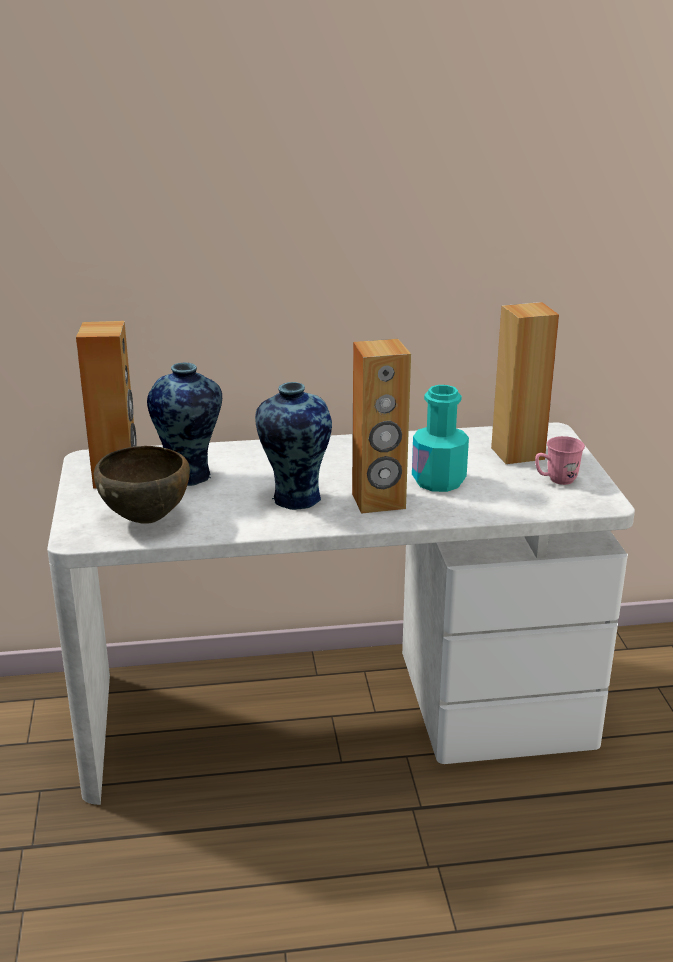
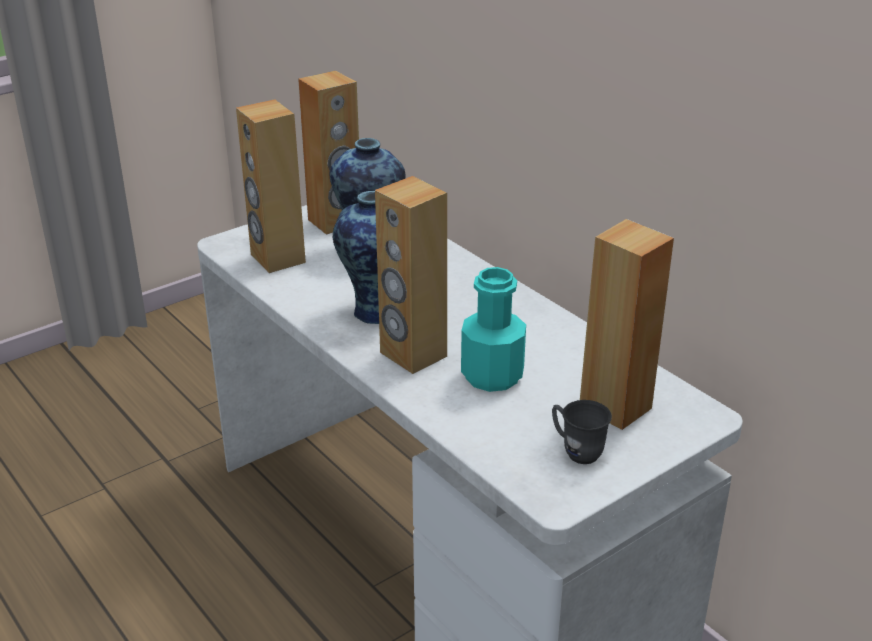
camera: 60 degrees right, 5 degrees up
(147, 519) = (277, 259): brown bowl -> brown speaker
(555, 480) = (576, 450): pink mug -> grey mug

